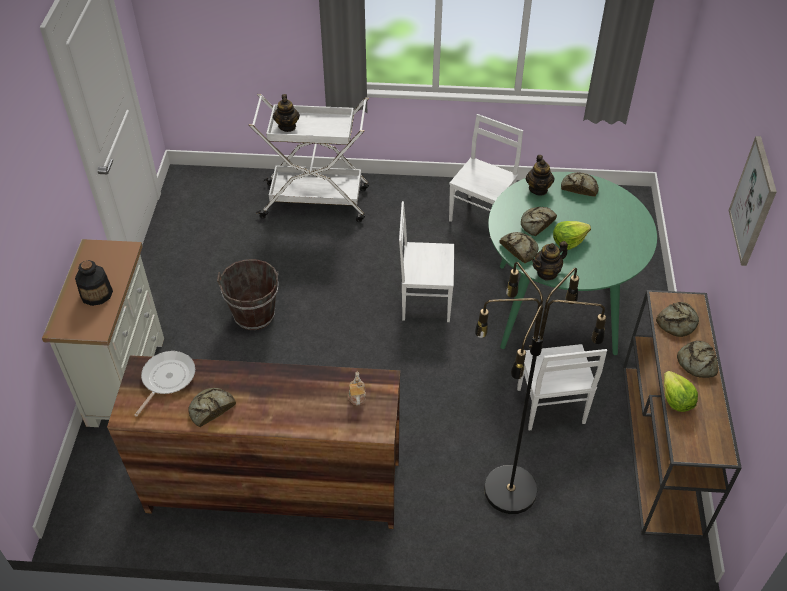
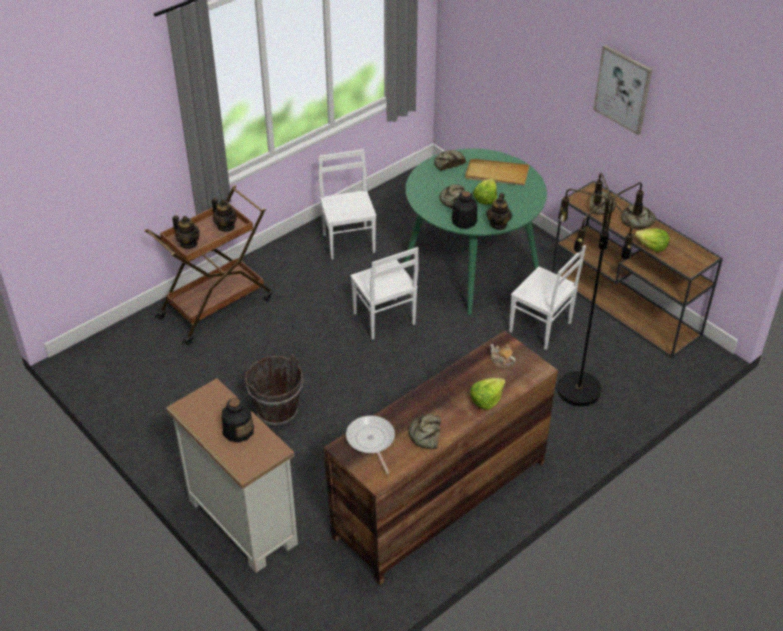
camera: 45 degrees left, 5 degrees down
(297, 419) = (486, 399): none -> lettuce
(315, 203) = (216, 308): white cart -> brown cart
(425, 300) = (383, 319): white chair -> white chair turned 75 degrees counterclockwise
(519, 249) = (464, 221): bread -> bottle
(538, 189) = (426, 179): teapot -> teapot (226, 226)
(610, 225) = (496, 174): none -> beige tray

